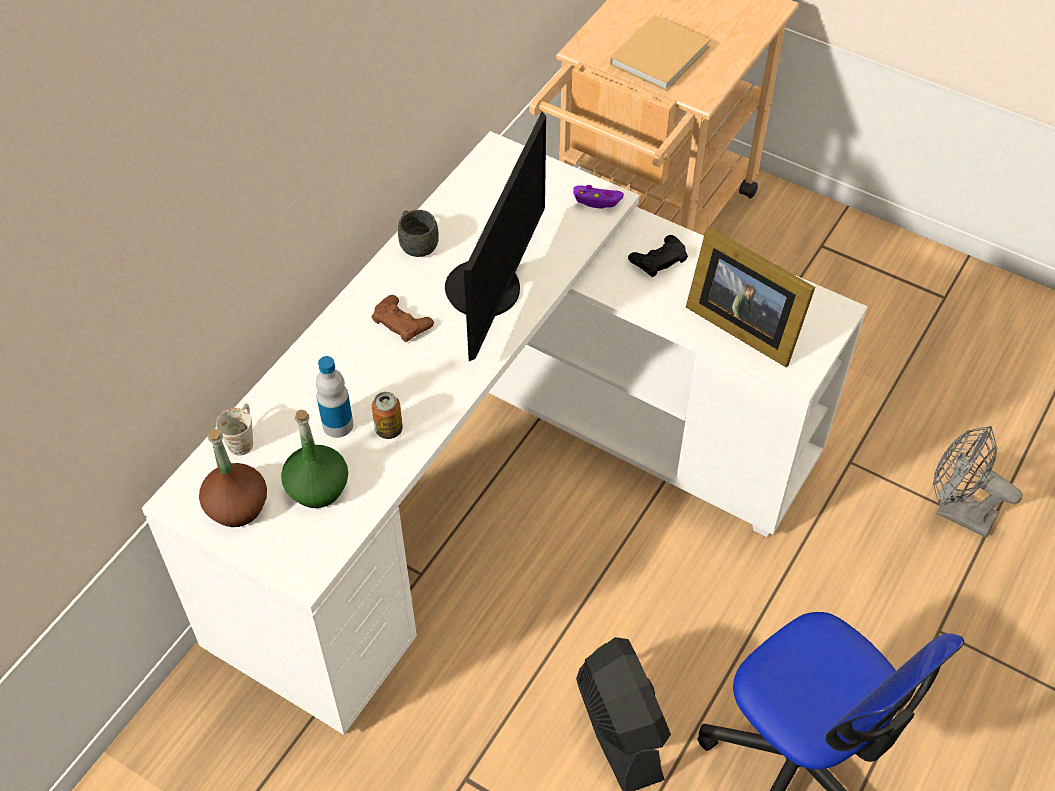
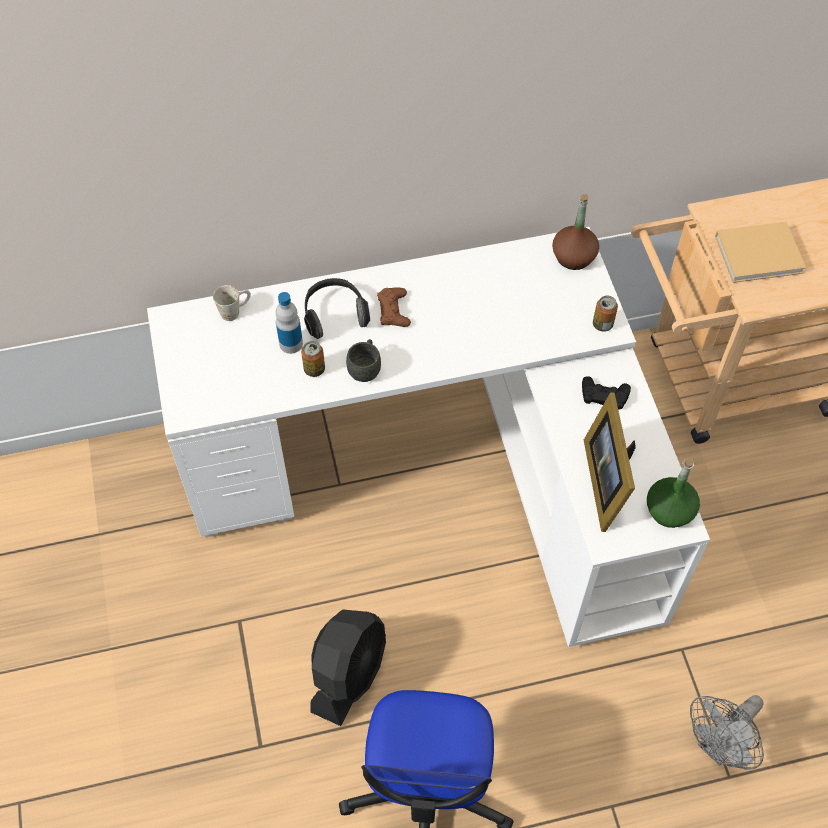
camera: 45 degrees right, 5 degrees up
(237, 506) = (191, 347): brown bottle -> brown bottle (573, 257)
(318, 487) = (241, 371): green bottle -> green bottle (670, 510)
(349, 367) = (334, 315): none -> headphones
(416, 244) = (458, 268): grey mug -> grey mug (365, 368)
(491, 291) = (467, 332): monitor -> none
(597, 200) = (602, 324): purple game controller -> can
(956, 511) = (718, 746): grey fan -> grey fan turned 120 degrees counterclockwise

